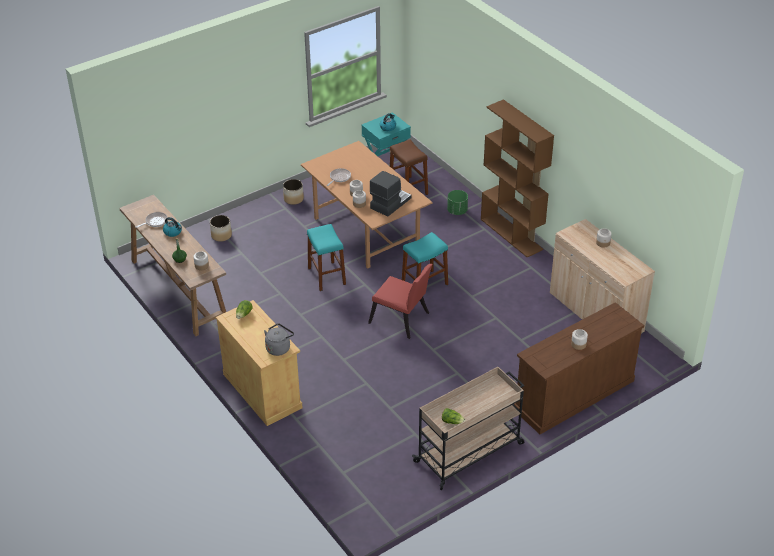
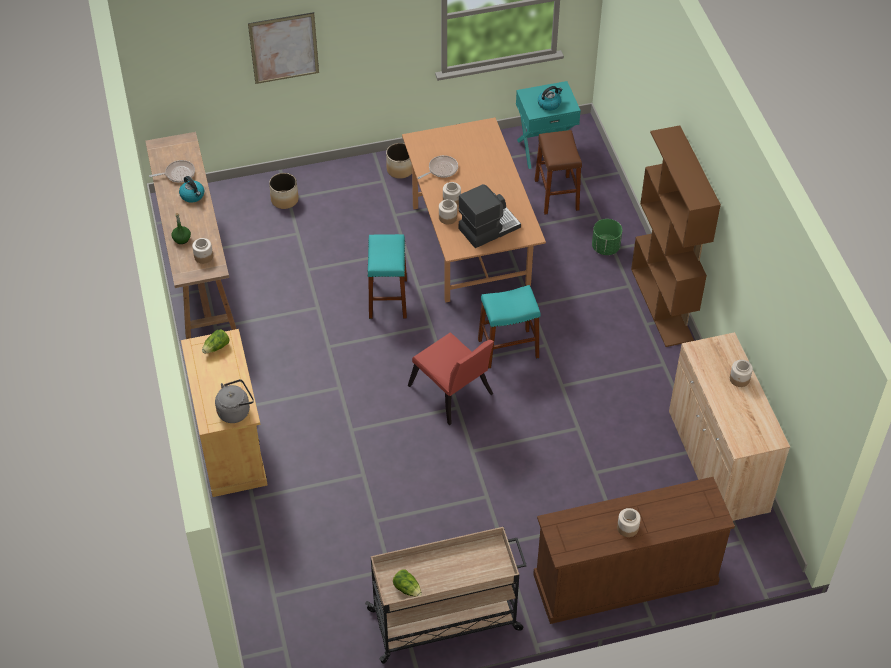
camera: 20 degrees right, 10 degrees up
(207, 118) = (284, 48): none -> picture

